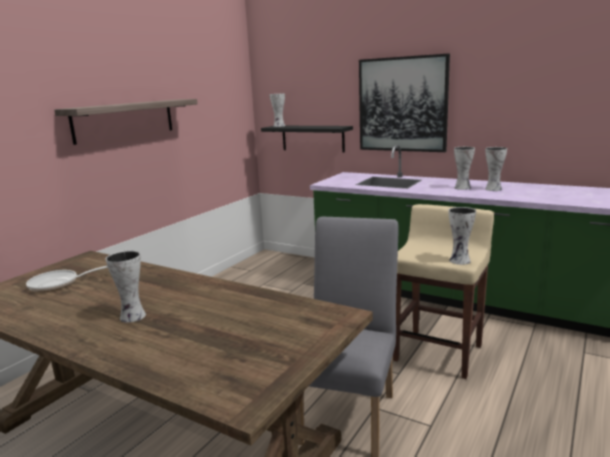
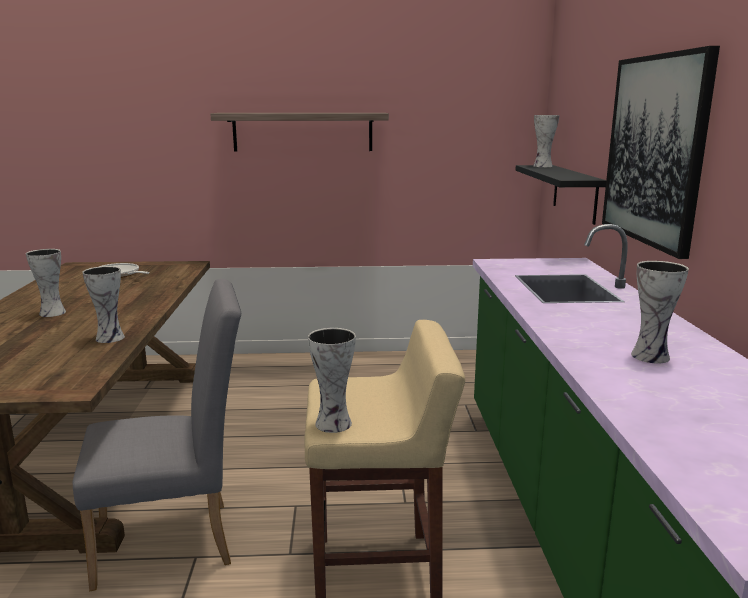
camera: 55 degrees right, 0 degrees up
(461, 187) = (614, 333): vase -> vase (111, 337)

